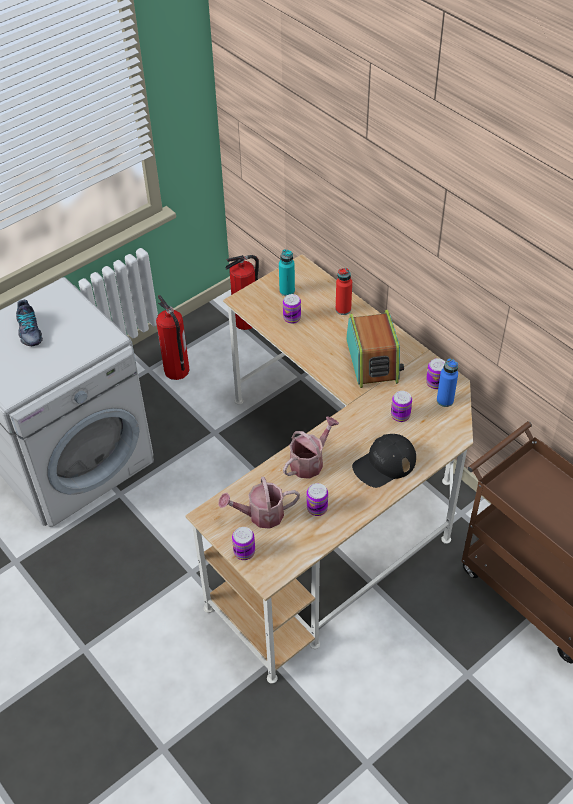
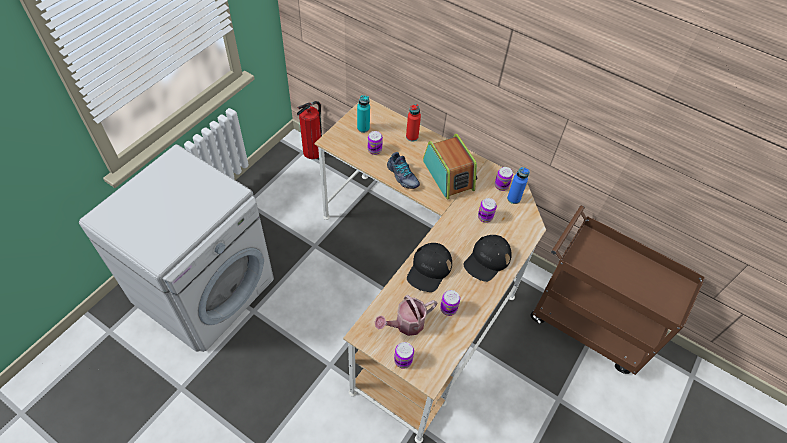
camera: 20 degrees left, 5 degrees up
(29, 331) = (159, 198): shoe -> shoe (402, 176)
(177, 371) = (270, 200): fire extinguisher -> none
(310, 462) = (429, 269): watering can -> black cap

